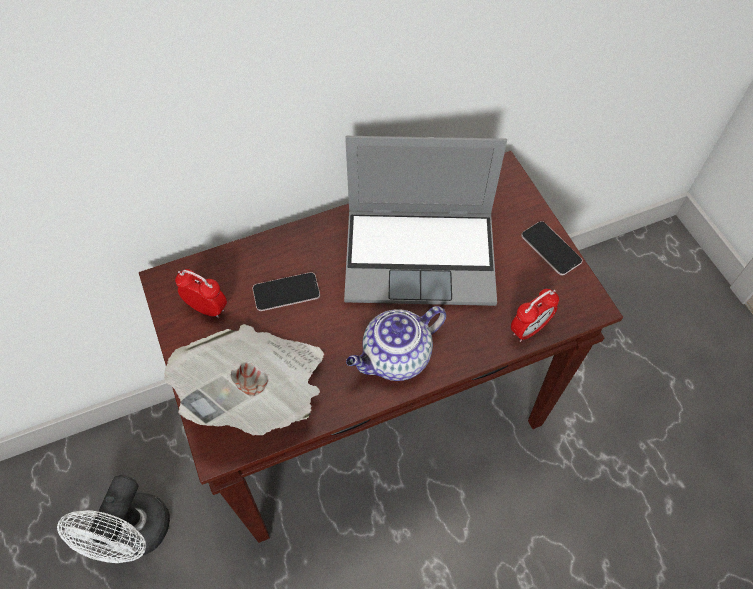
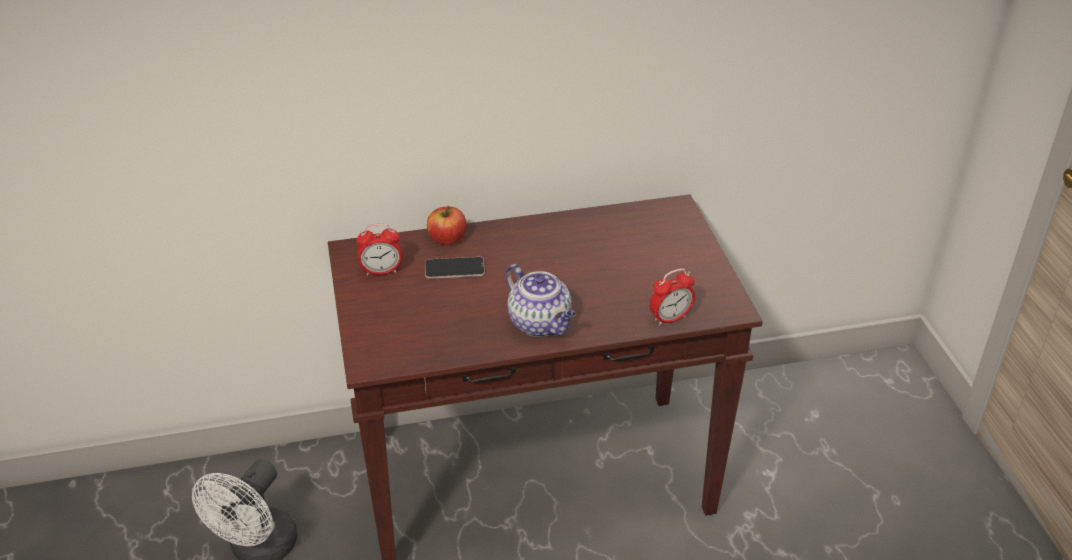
camera: 10 degrees right, 20 degrees down
(207, 308) = (381, 271): alarm clock -> alarm clock turned 135 degrees clockwise
(258, 391) = (413, 331): newspaper -> none
(270, 250) = (447, 239): none -> apple
(395, 358) = (541, 324): teapot -> teapot turned 105 degrees counterclockwise
(422, 256) = (585, 258): laptop -> none
(551, 248) = (707, 266): phone -> none

